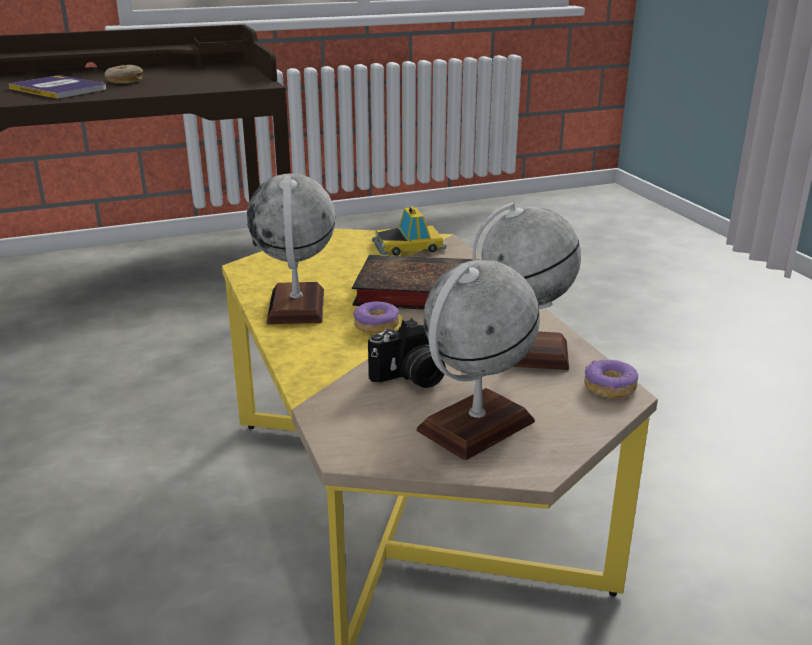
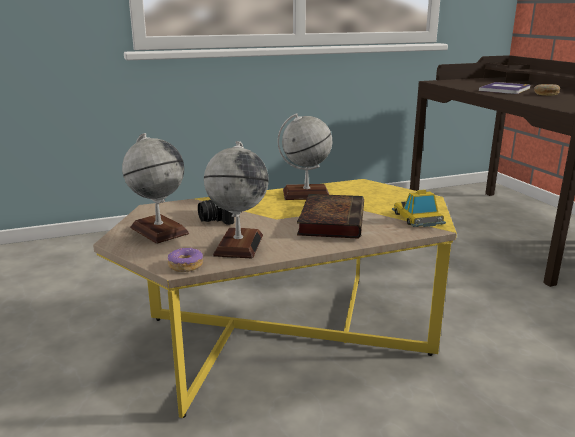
camera: 90 degrees right, 5 degrees down
(376, 325) = (280, 211): donut -> none

